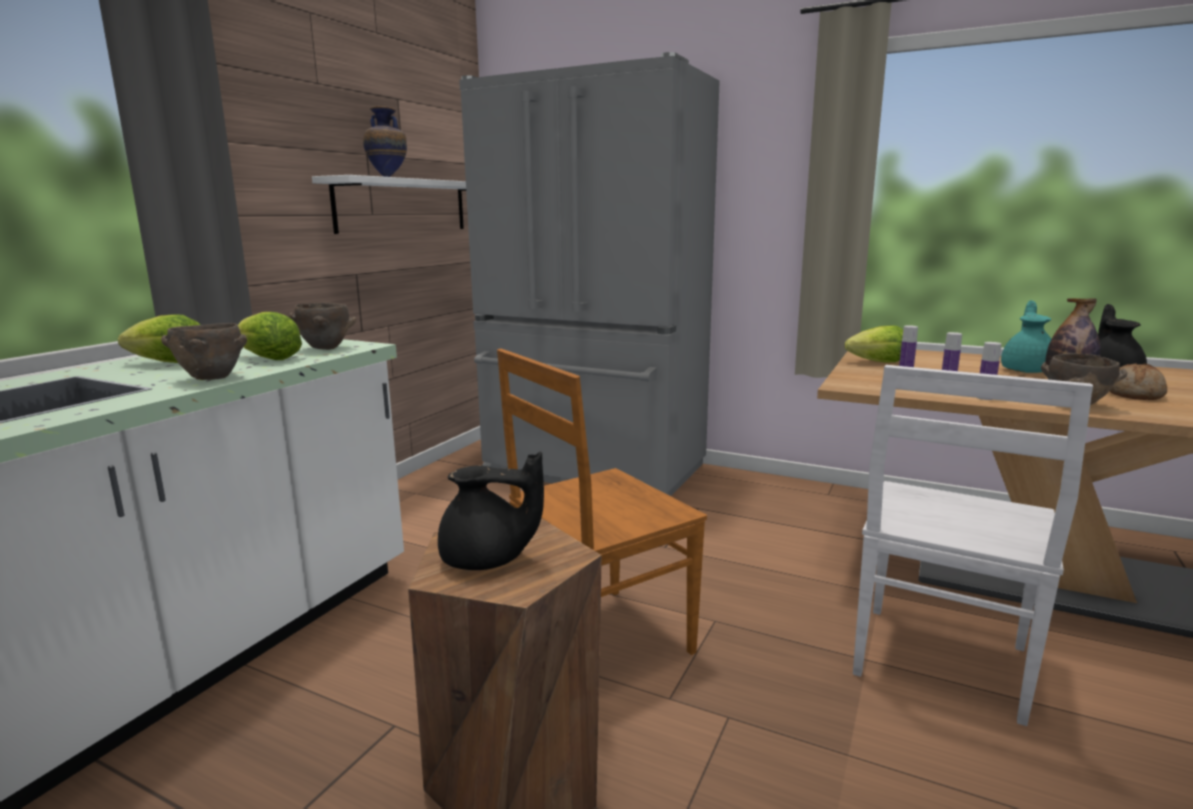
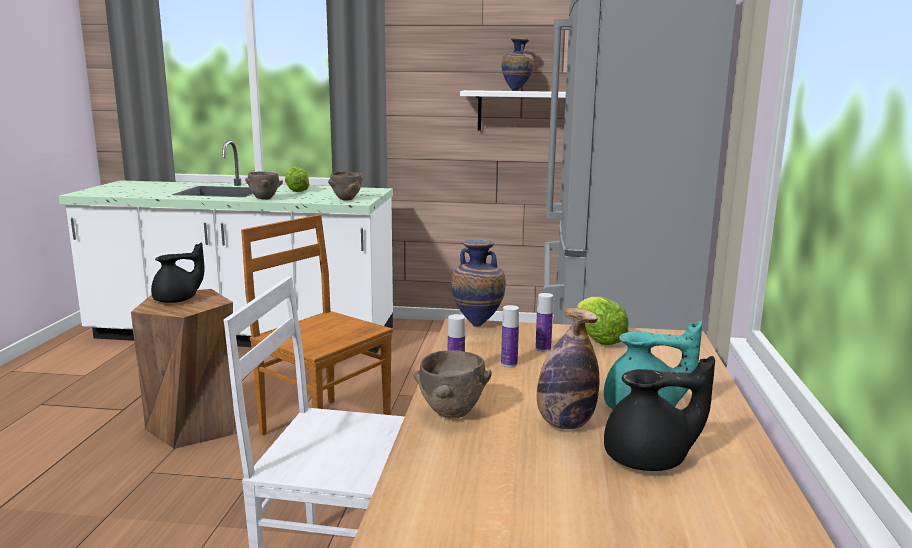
camera: 70 degrees right, 0 degrees up
(269, 359) = (313, 197): lettuce -> none
(487, 560) = (177, 300): black teapot -> black teapot turned 105 degrees counterclockwise
(839, 382) = (478, 324): none -> vase
(1135, 394) = (542, 458): bread -> none

